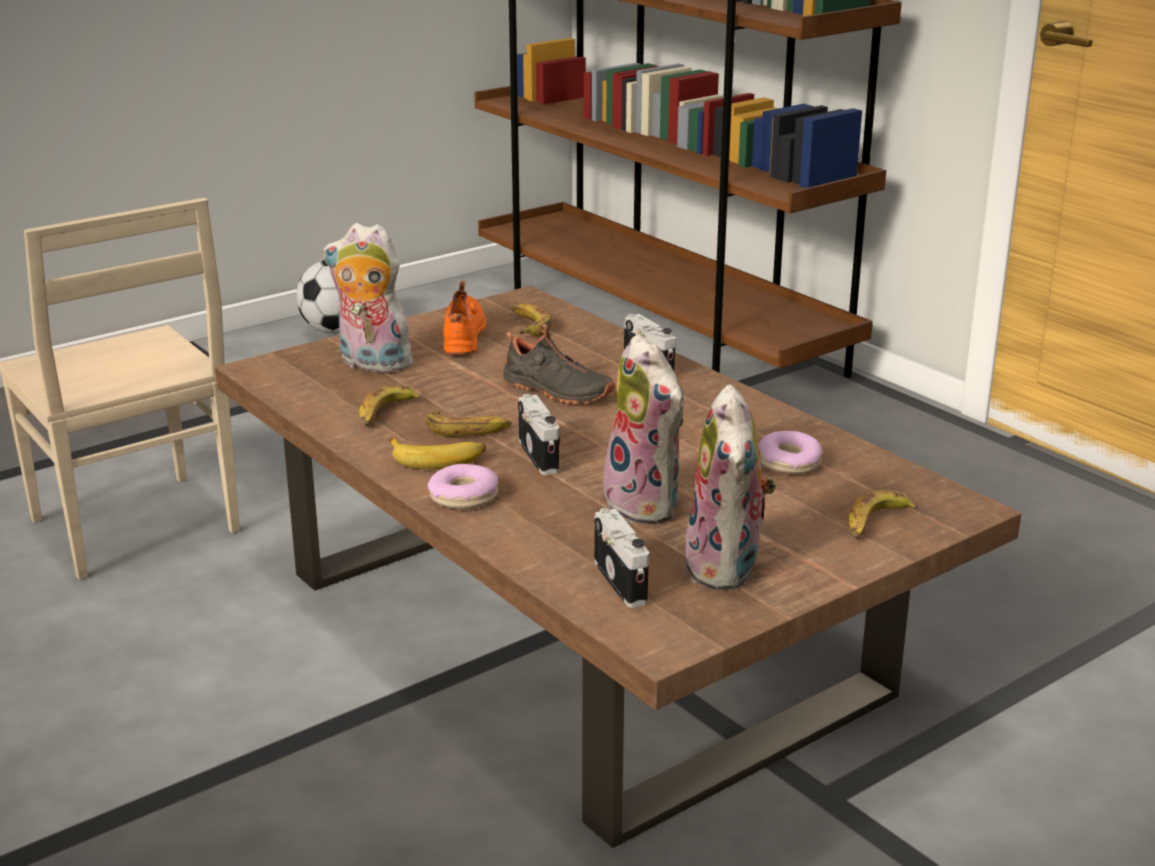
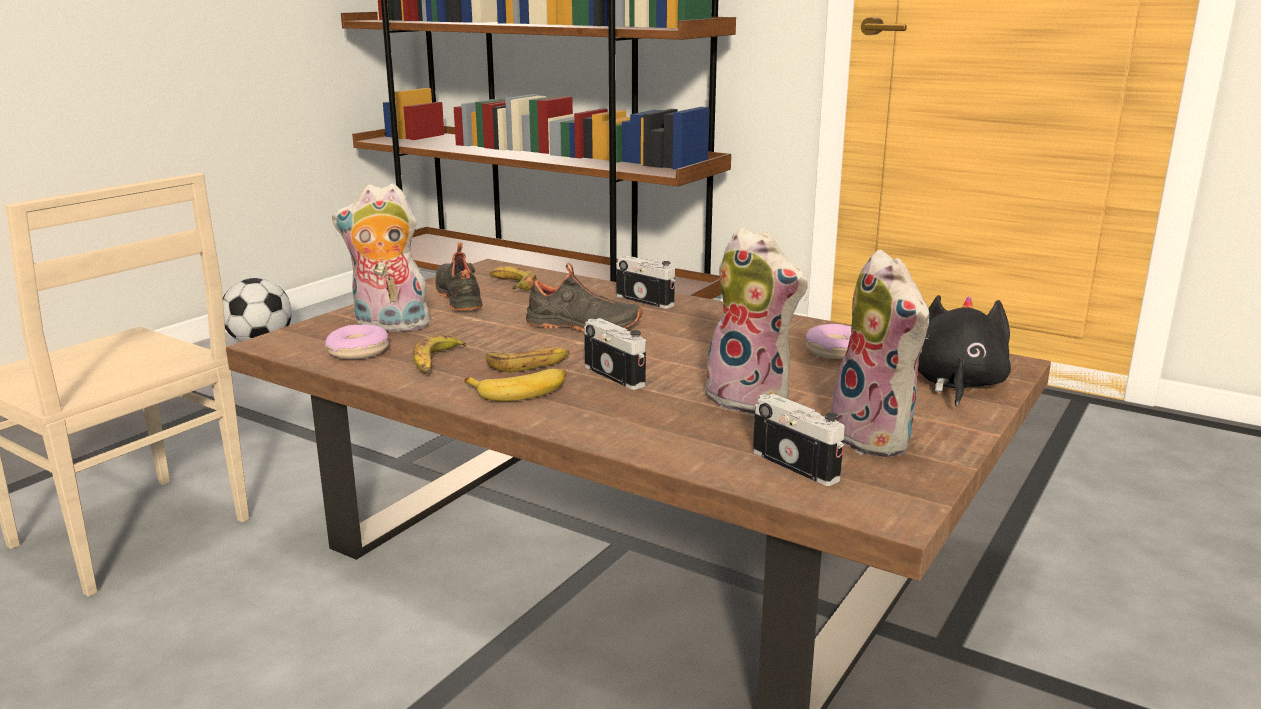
camera: 20 degrees left, 5 degrees down
(463, 497) = (575, 418): donut -> donut (358, 351)
(465, 336) = (461, 297): orange shoe -> black shoe
(876, 524) = (955, 385): banana -> black plush toy

